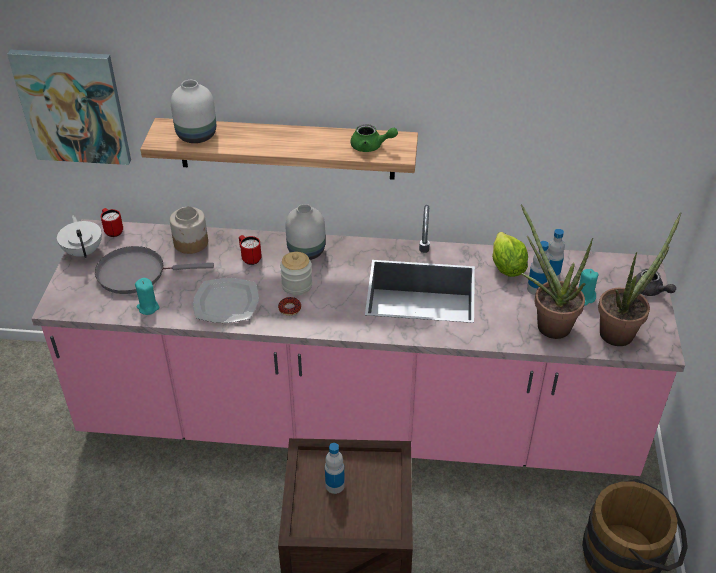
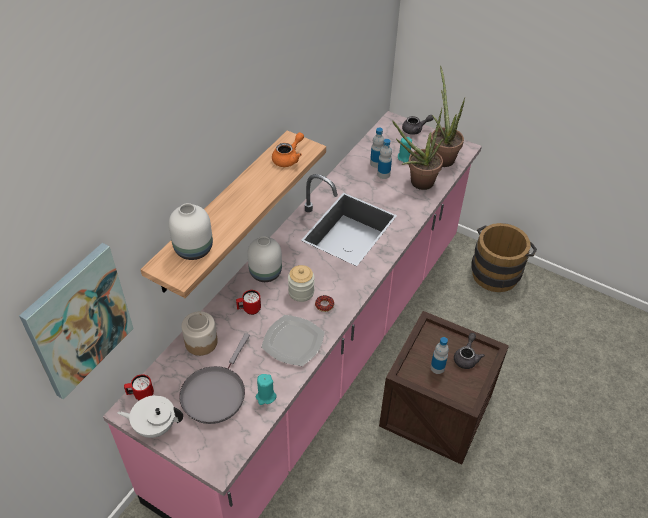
camera: 65 degrees left, 5 degrees up
(368, 511) = (466, 357): none -> grey teapot
(371, 147) = (288, 158): green teapot -> orange teapot
(506, 268) = (355, 178): lettuce -> none

